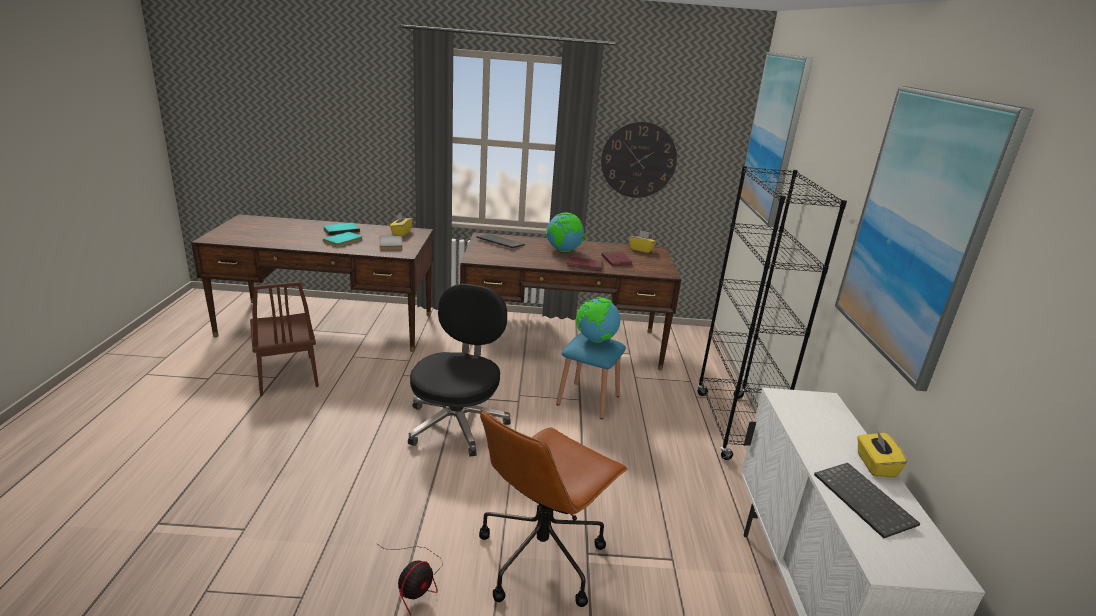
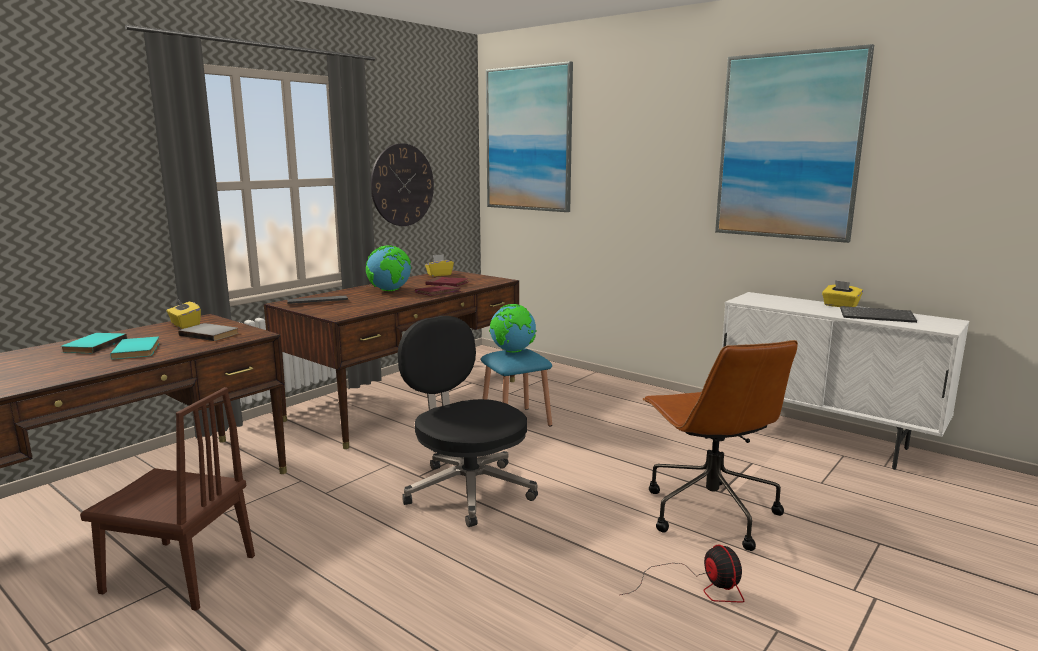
camera: 50 degrees left, 10 degrees down
(732, 426) = (621, 388): black bookcase -> none

